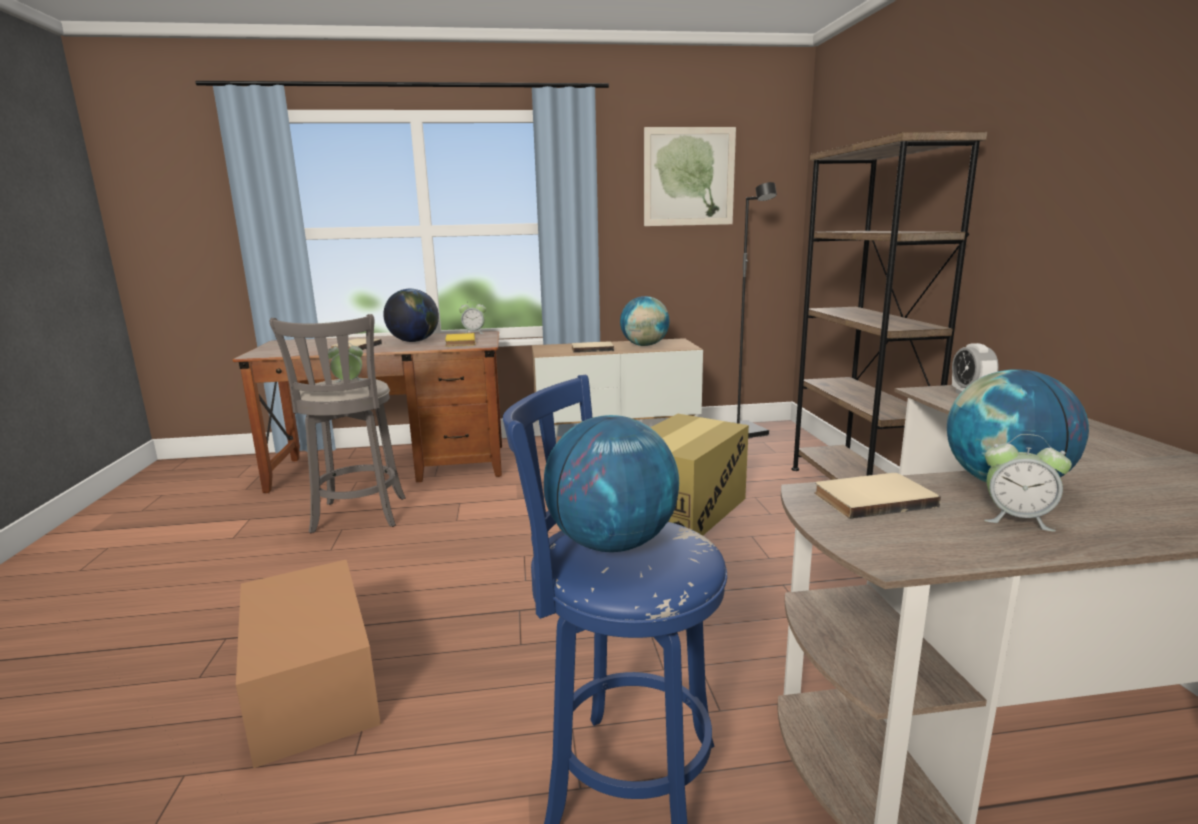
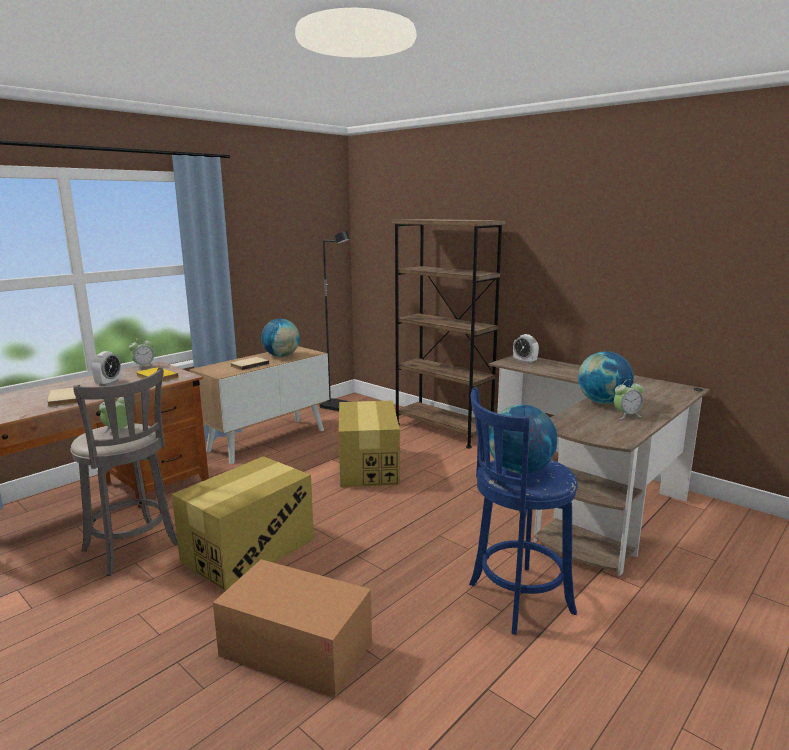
camera: 40 degrees left, 0 degrees up
(414, 341) = (108, 383): globe -> alarm clock
(434, 556) = (249, 550): none -> cardboard box
(689, 177) = (282, 224): picture -> none
(871, 498) = (576, 420): beige book -> none

